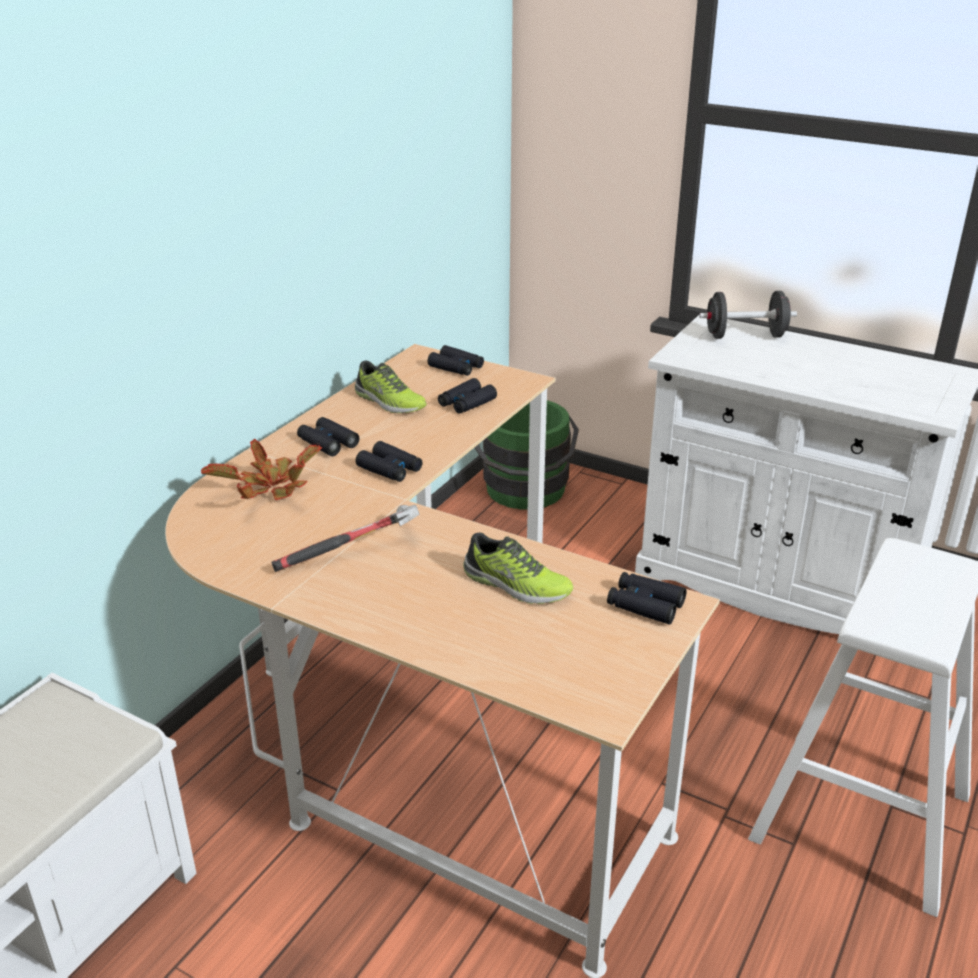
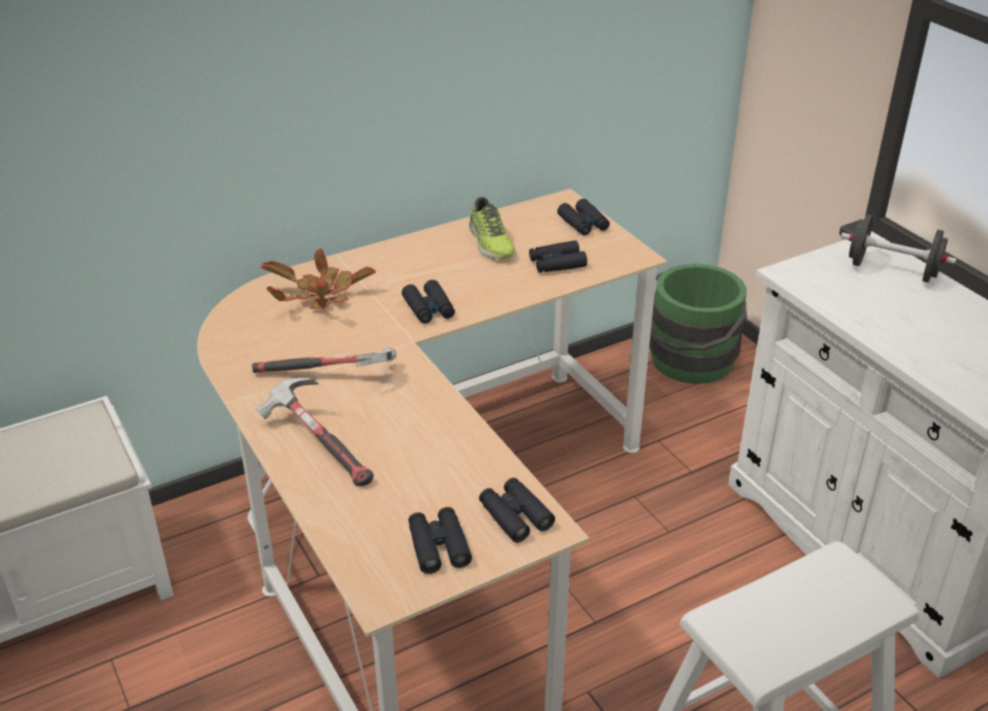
camera: 30 degrees right, 5 degrees up
(328, 442) = (403, 267): black binoculars -> black binoculars (438, 546)
(407, 611) = (319, 444): none -> hammer
(516, 585) = (425, 455): shoe -> none

